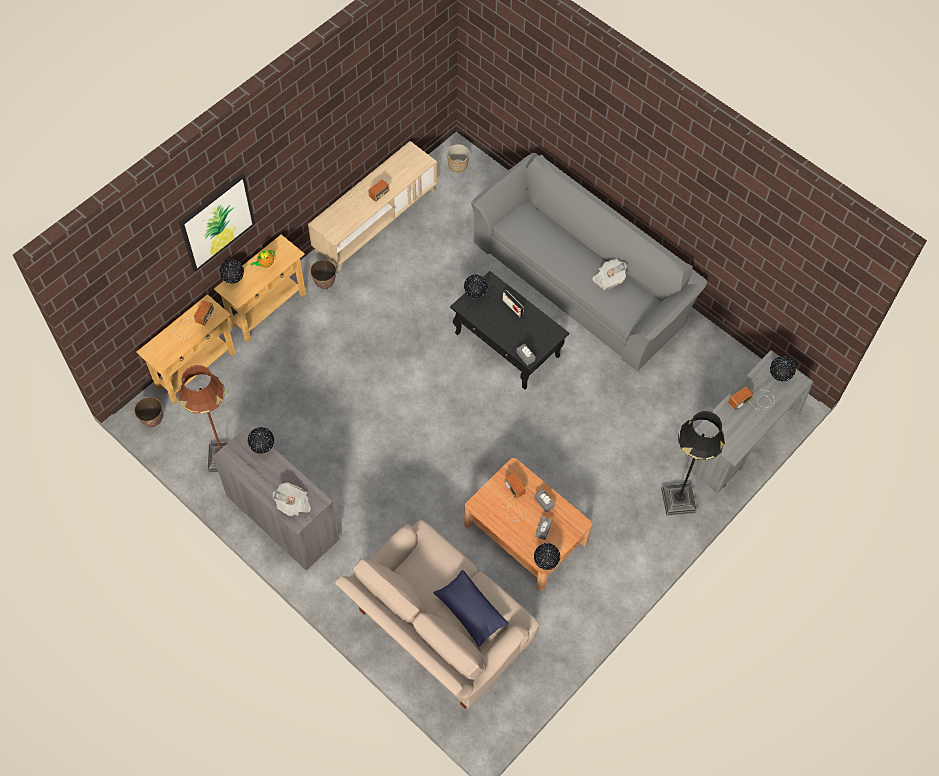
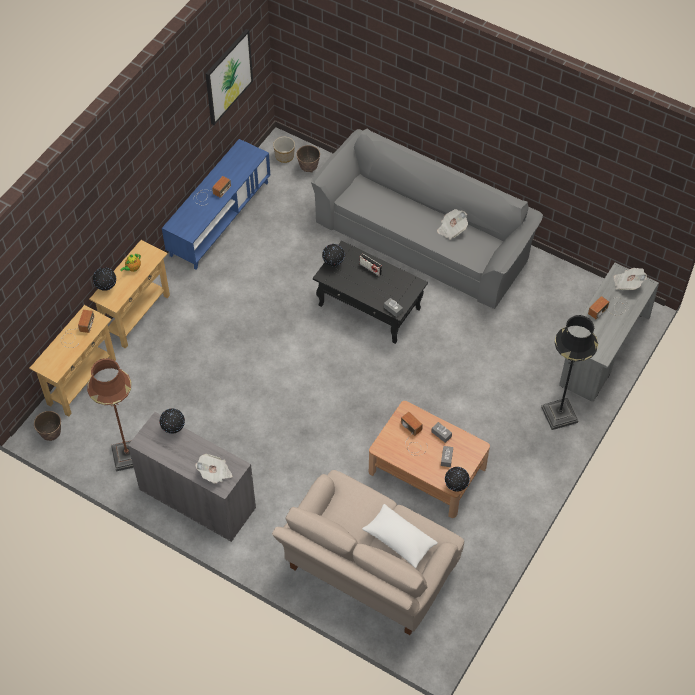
camera: 10 degrees left, 5 degrees down
(217, 222) = (88, 231): picture -> picture (228, 76)
(325, 283) = (185, 282): planter -> planter (308, 168)
(375, 221) = (219, 219): beige tv stand -> blue tv stand
(470, 611) = (399, 540): blue pillow -> white pillow
(779, 376) = (627, 283): globe -> newspaper

